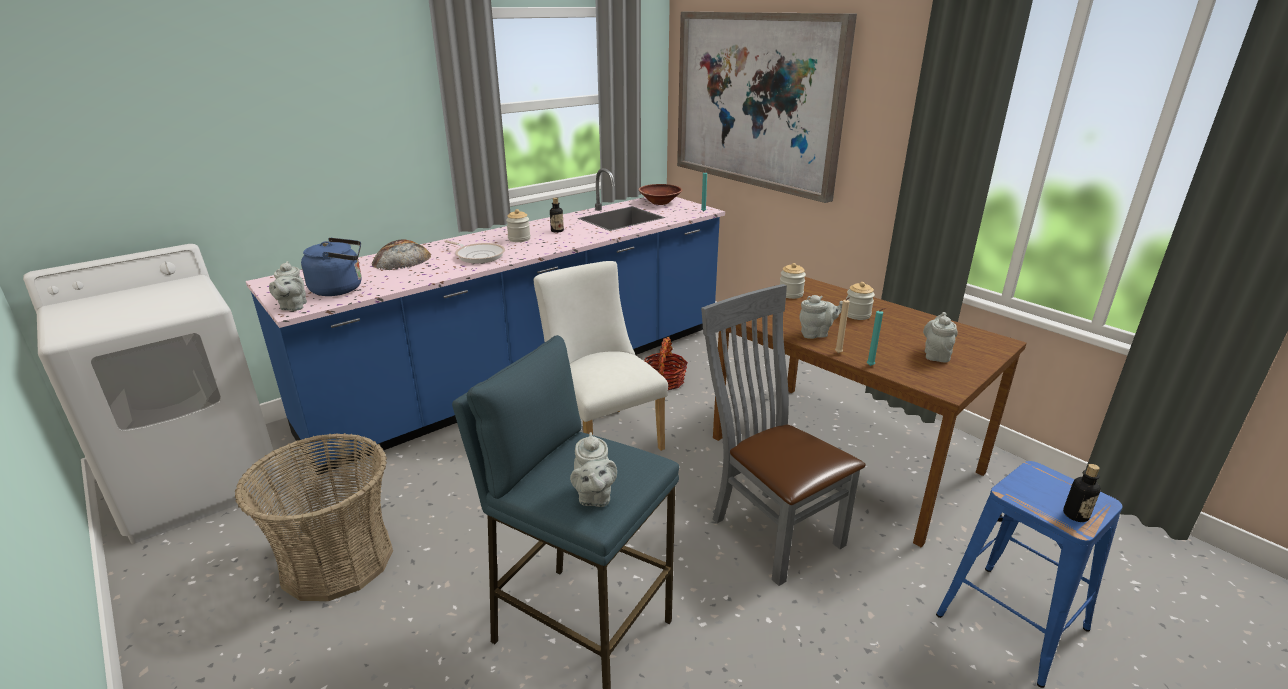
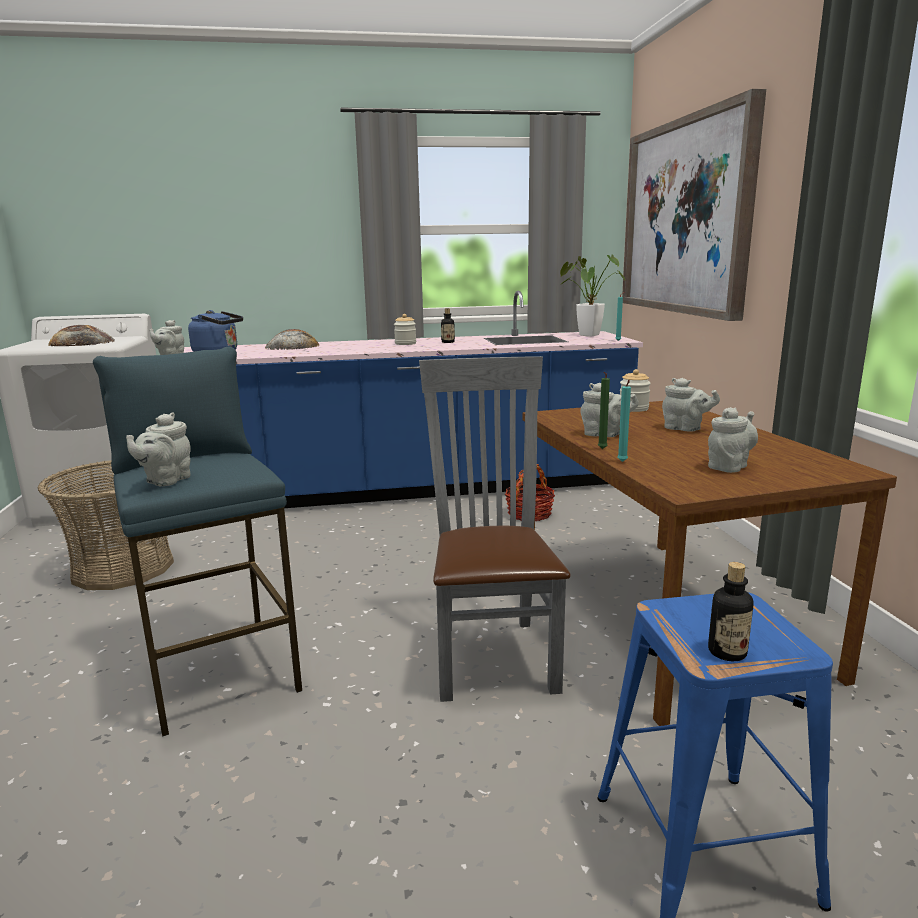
camera: 30 degrees right, 10 degrees down
(148, 305) = (82, 343): none -> bread
(478, 255) = (352, 348): frying pan -> none
(602, 435) = (418, 540): white chair -> none
(660, 202) = (585, 335): brown bowl -> potted plant
(838, 353) = (601, 449): beige candle -> green candle
(857, 315) = (685, 429): jar -> grey teapot

